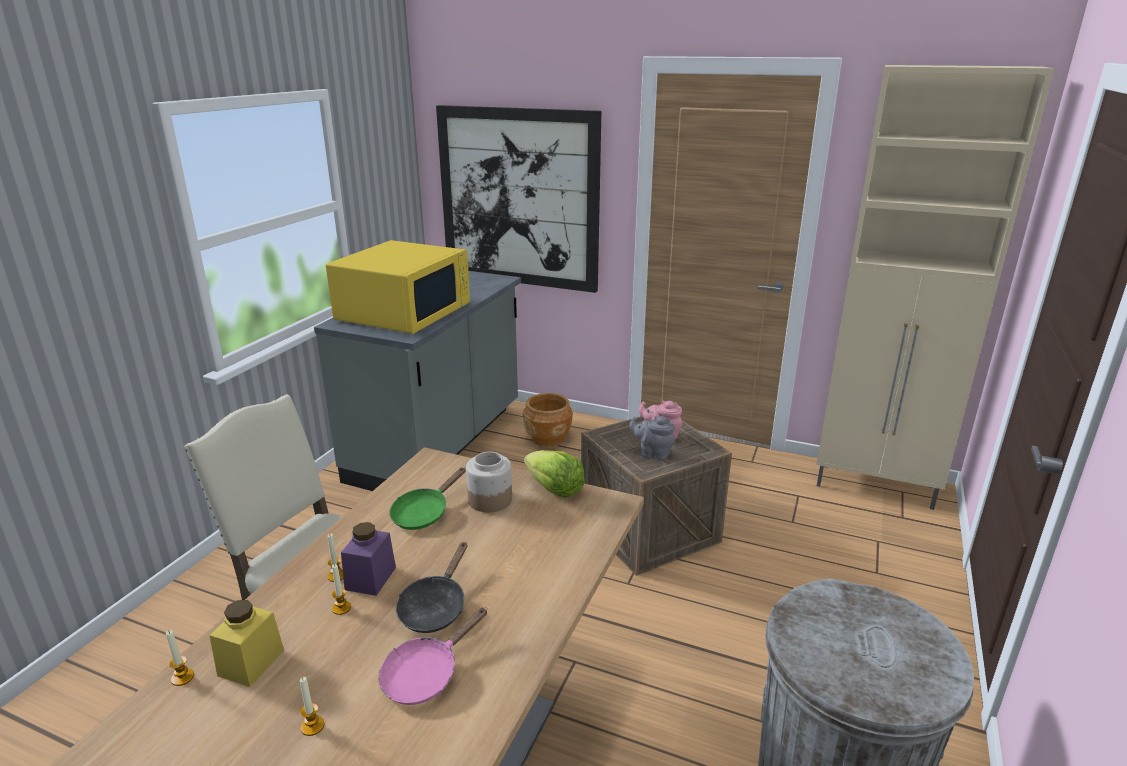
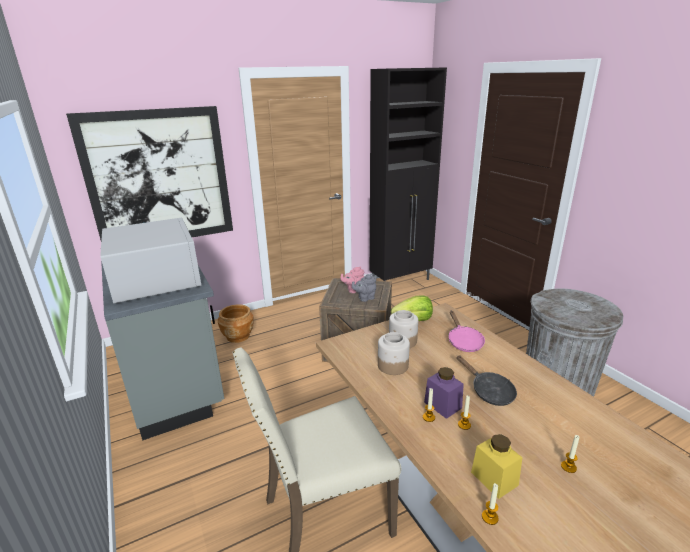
camera: 50 degrees left, 0 degrees up
(405, 312) = (156, 279): yellow microwave -> white microwave
(424, 513) = (392, 365): green frying pan -> jar
(426, 674) = (545, 412): pink frying pan -> pink frying pan (463, 341)
(876, 487) = (401, 281): beige cabinet -> black cabinet

